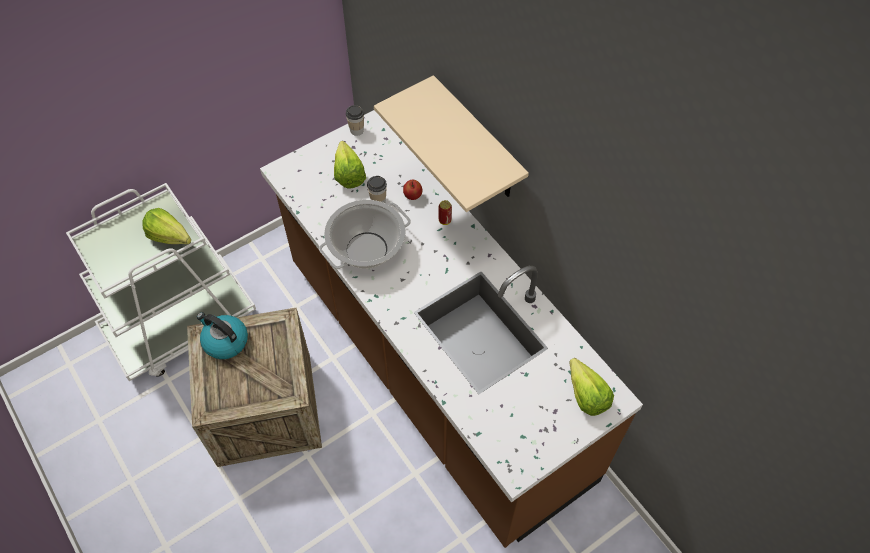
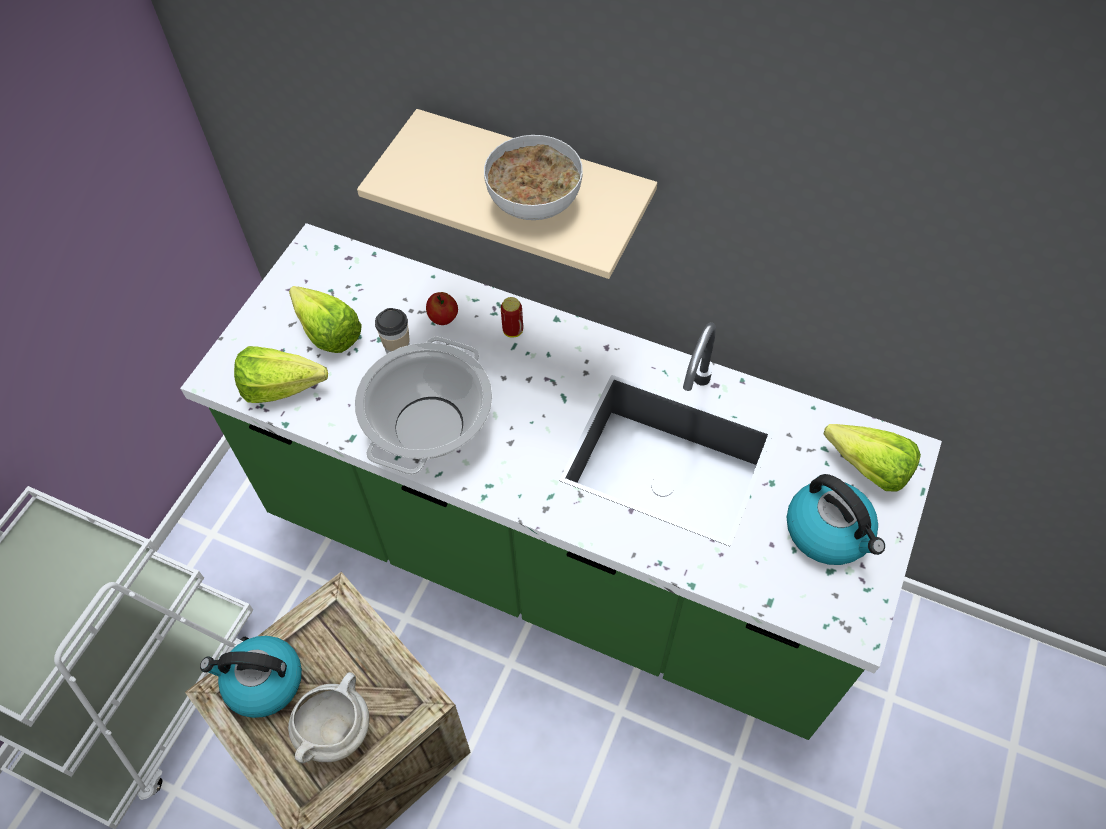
camera: 30 degrees left, 0 degrees up
(172, 239) = (94, 570): lettuce -> lettuce (288, 390)
(244, 383) = (334, 728): none -> white cooking pot
(356, 130) = (297, 265): cup -> none
(434, 371) = (555, 558): brown counter -> green counter
(456, 154) = (535, 202): none -> bowl
(538, 416) = (829, 532): none -> kettle

